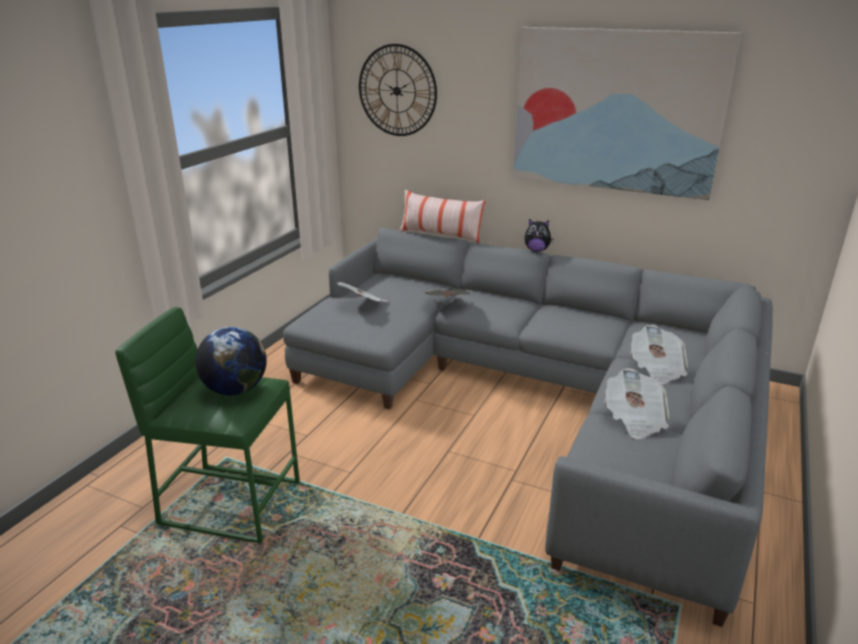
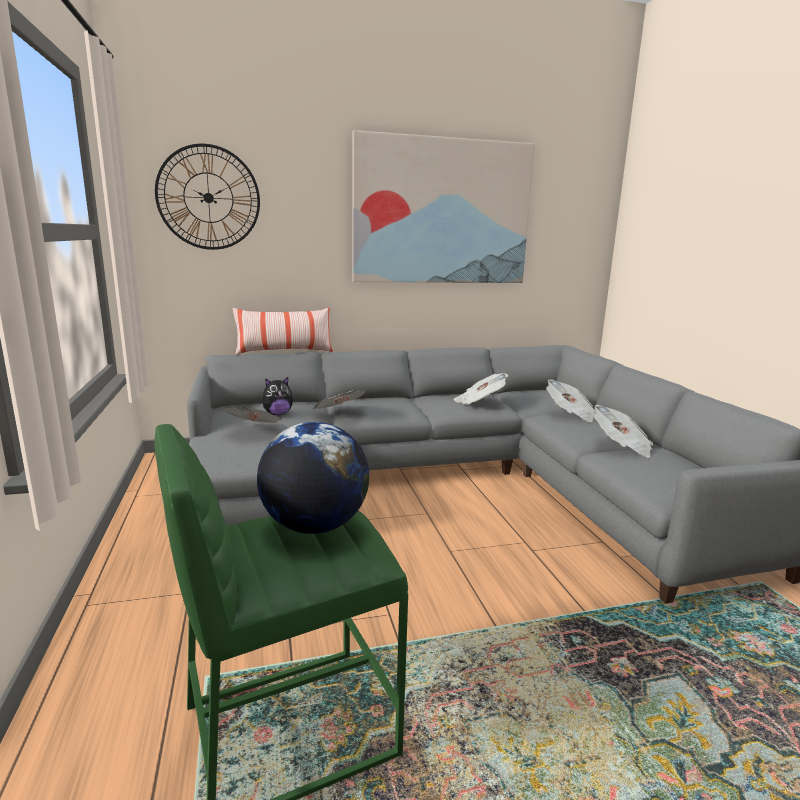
camera: 40 degrees left, 10 degrees down
(536, 250) = (391, 349): plush toy -> plush toy (277, 414)
(587, 327) = (479, 402): none -> newspaper

